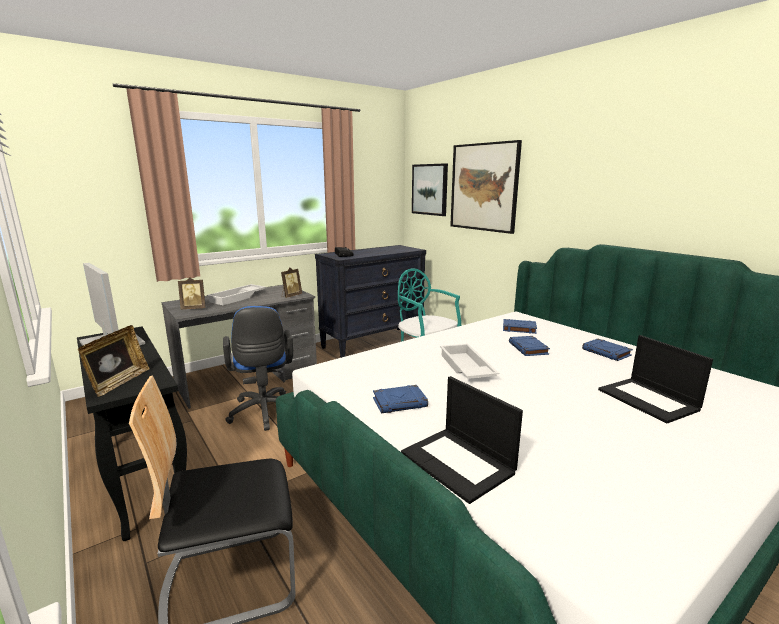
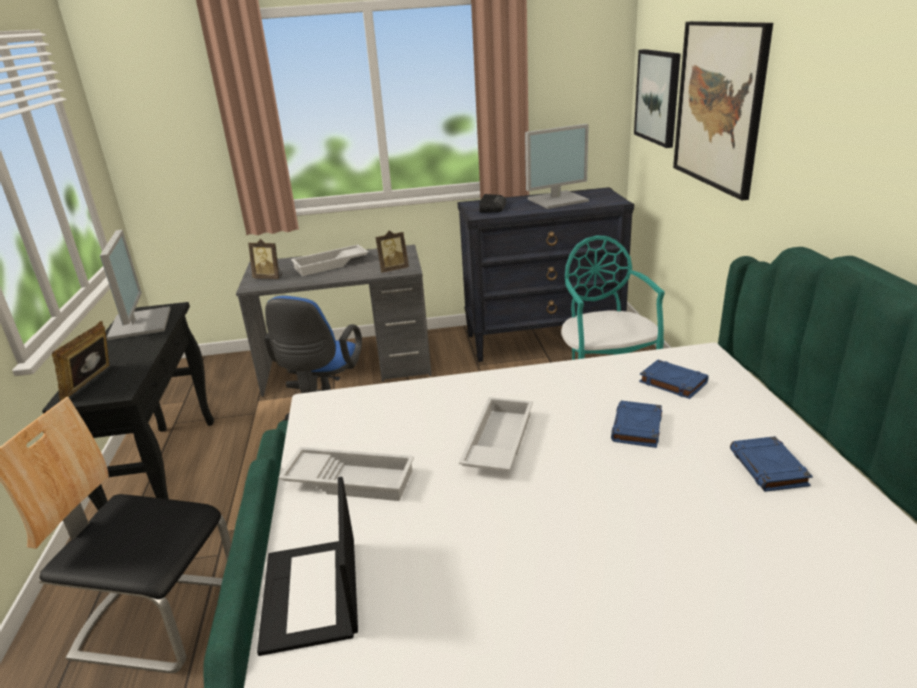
camera: 30 degrees right, 10 degrees up
(119, 382) = (92, 383): picture frame -> picture frame turned 150 degrees clockwise
(379, 250) = (558, 200): none -> monitor
(400, 402) = (351, 479): blue book -> white tray
(649, 400) = (713, 587): laptop -> none

